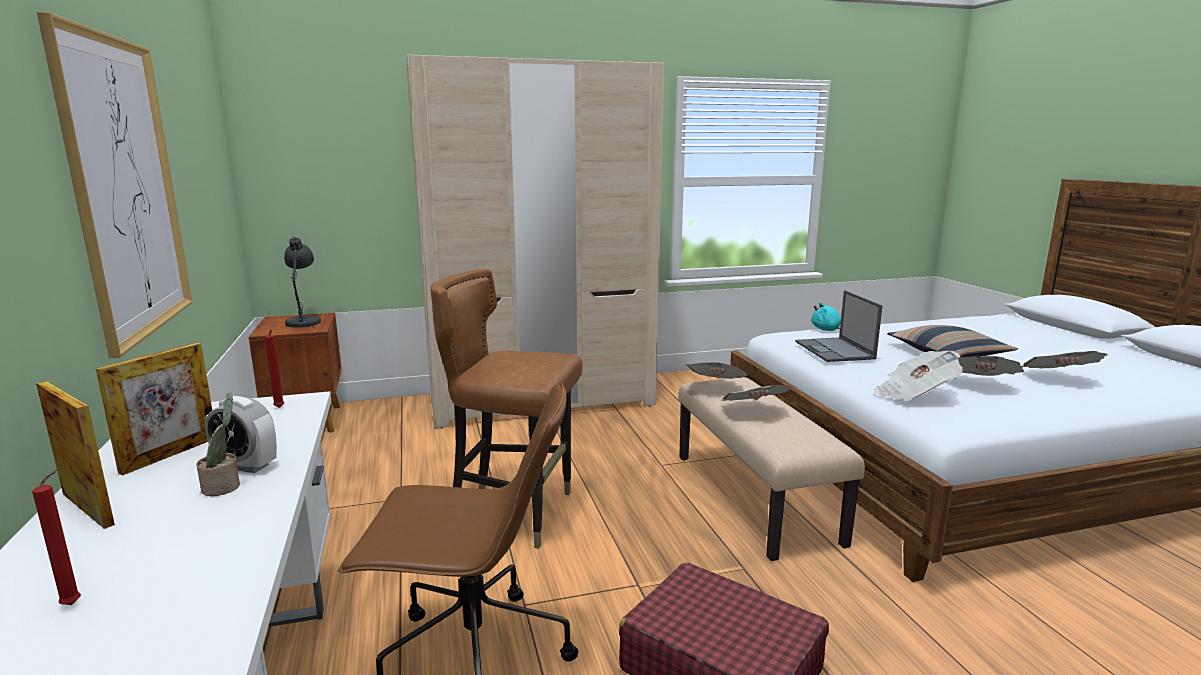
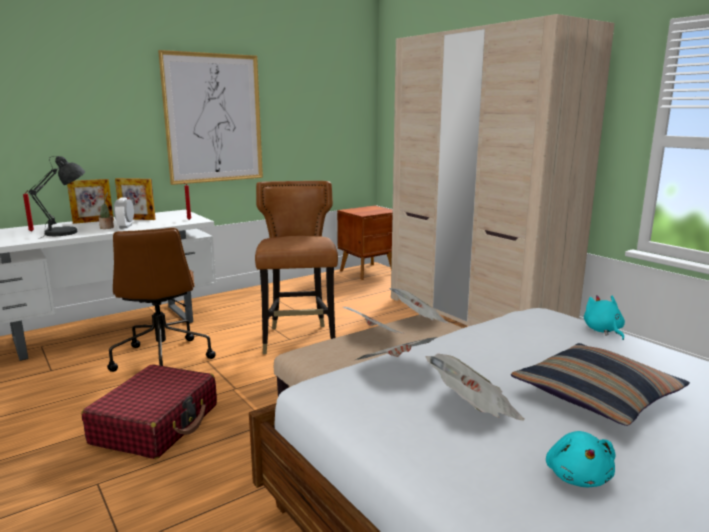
camera: 70 degrees right, 0 degrees up
(87, 509) = (93, 221): picture frame -> picture frame turned 45 degrees clockwise
(304, 322) = (373, 211): grey table lamp -> grey table lamp (66, 232)
(835, 350) = (503, 331): laptop -> none
(1058, 378) = (577, 476): newspaper -> turquoise plush toy

